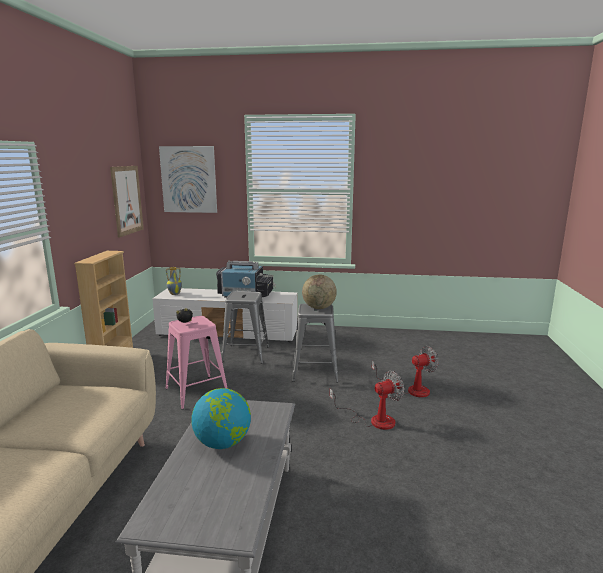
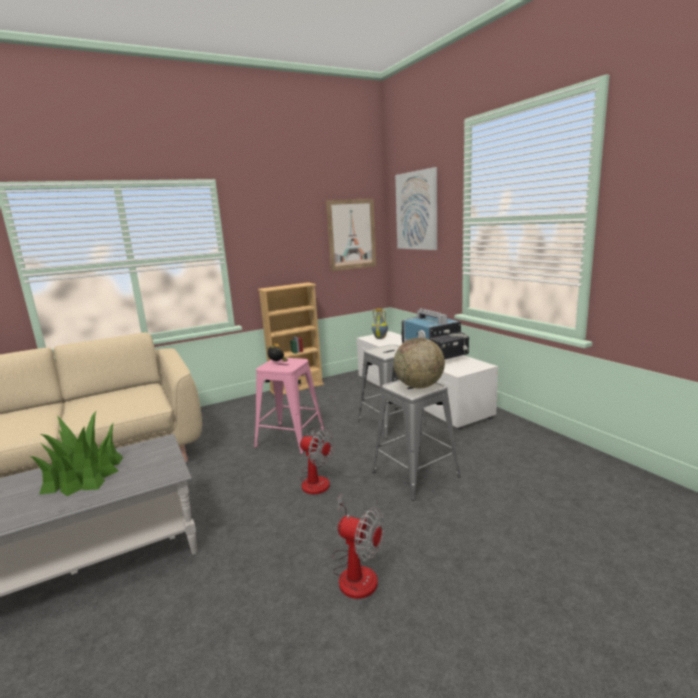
camera: 55 degrees right, 0 degrees up
(223, 443) = (84, 475): globe -> potted plant
(410, 389) = (484, 571): fan -> fan (316, 479)

